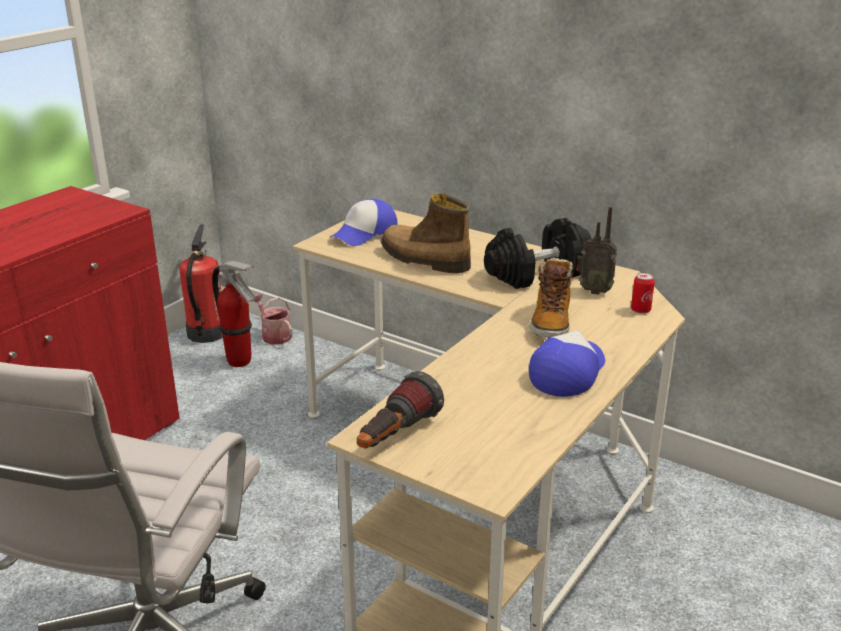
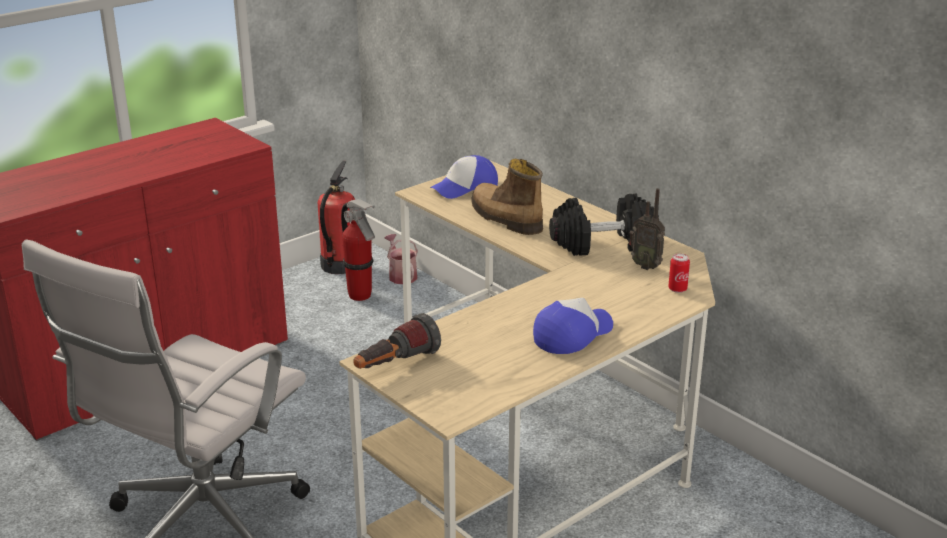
camera: 15 degrees right, 0 degrees up
(550, 322) = (585, 290): boot -> none

